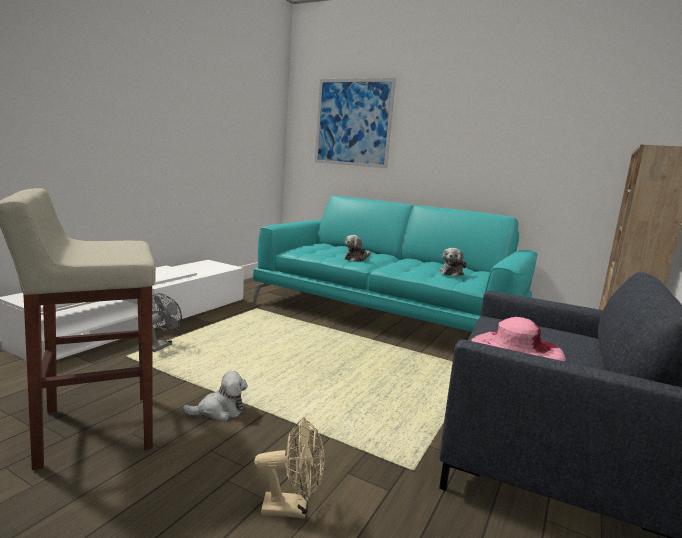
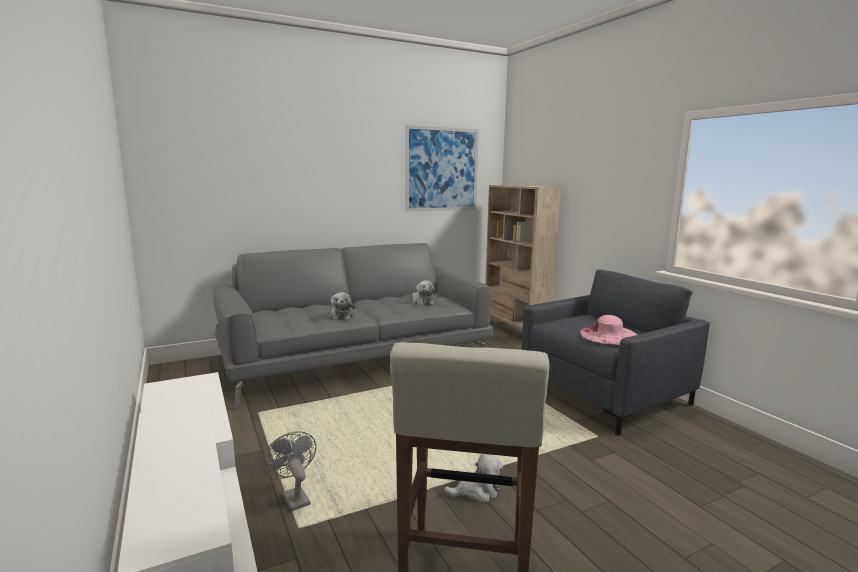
camera: 55 degrees left, 0 degrees up
(219, 411) = (476, 491): plush toy -> plush toy turned 60 degrees clockwise
(292, 508) = (622, 492): beige fan -> none
(353, 122) = (234, 165): picture -> picture (442, 169)
(388, 313) = (356, 358): turquoise sofa -> grey sofa

